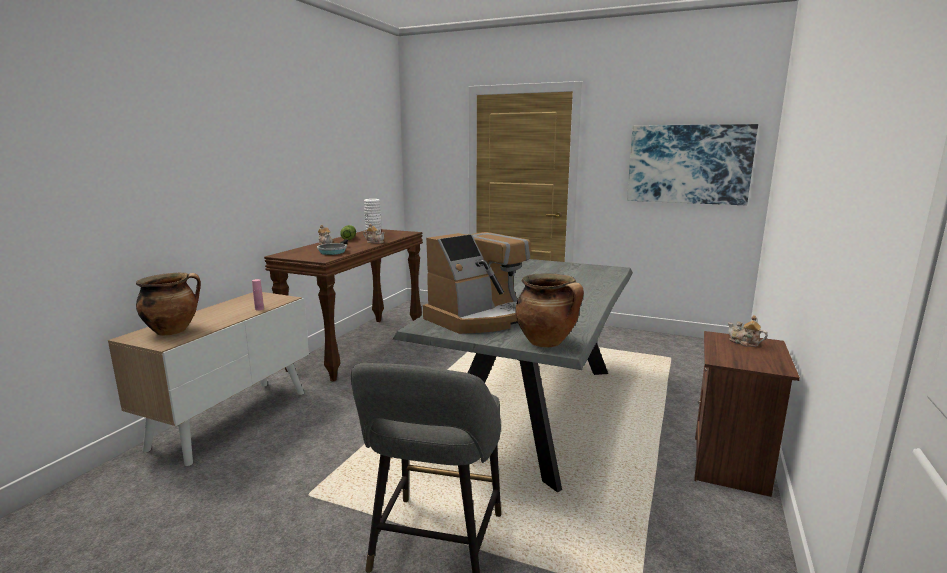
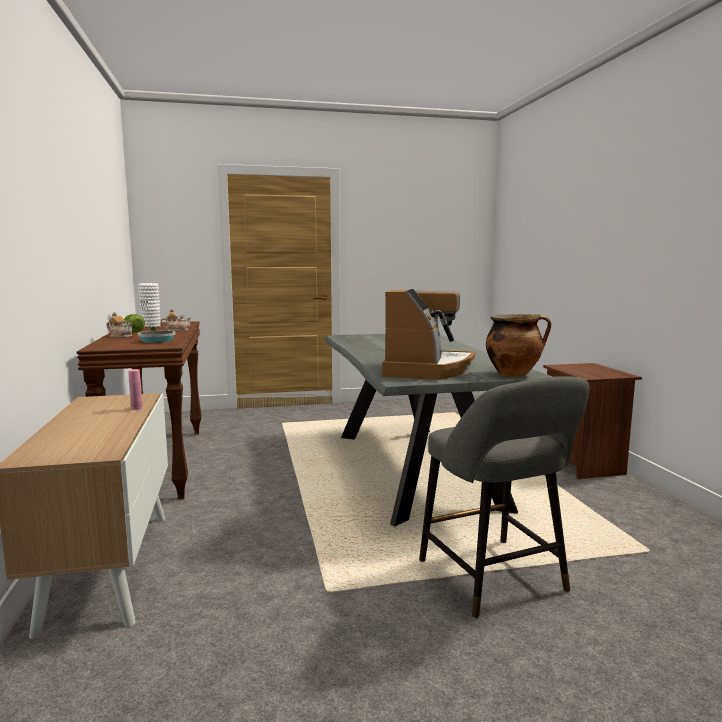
camera: 35 degrees left, 5 degrees down
(173, 331) = (75, 443): cooking pot -> none
(688, 164) = (433, 246): picture -> none
(744, 343) = (578, 367): teapot -> none

